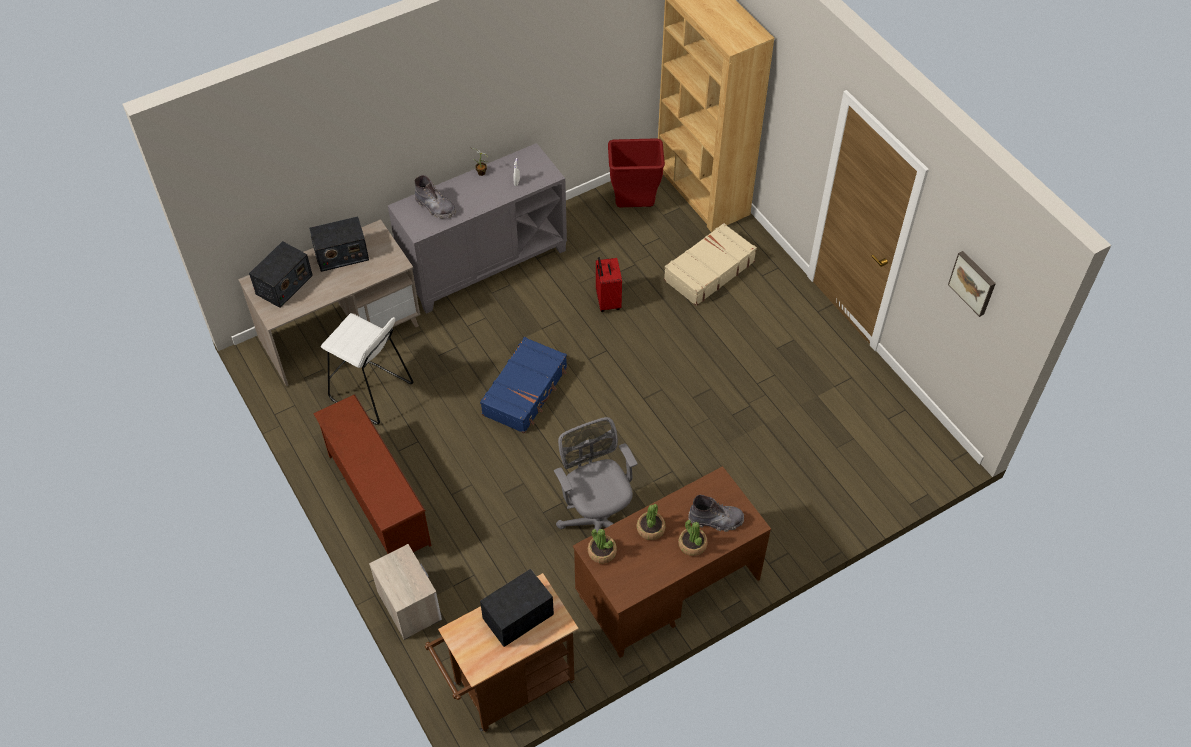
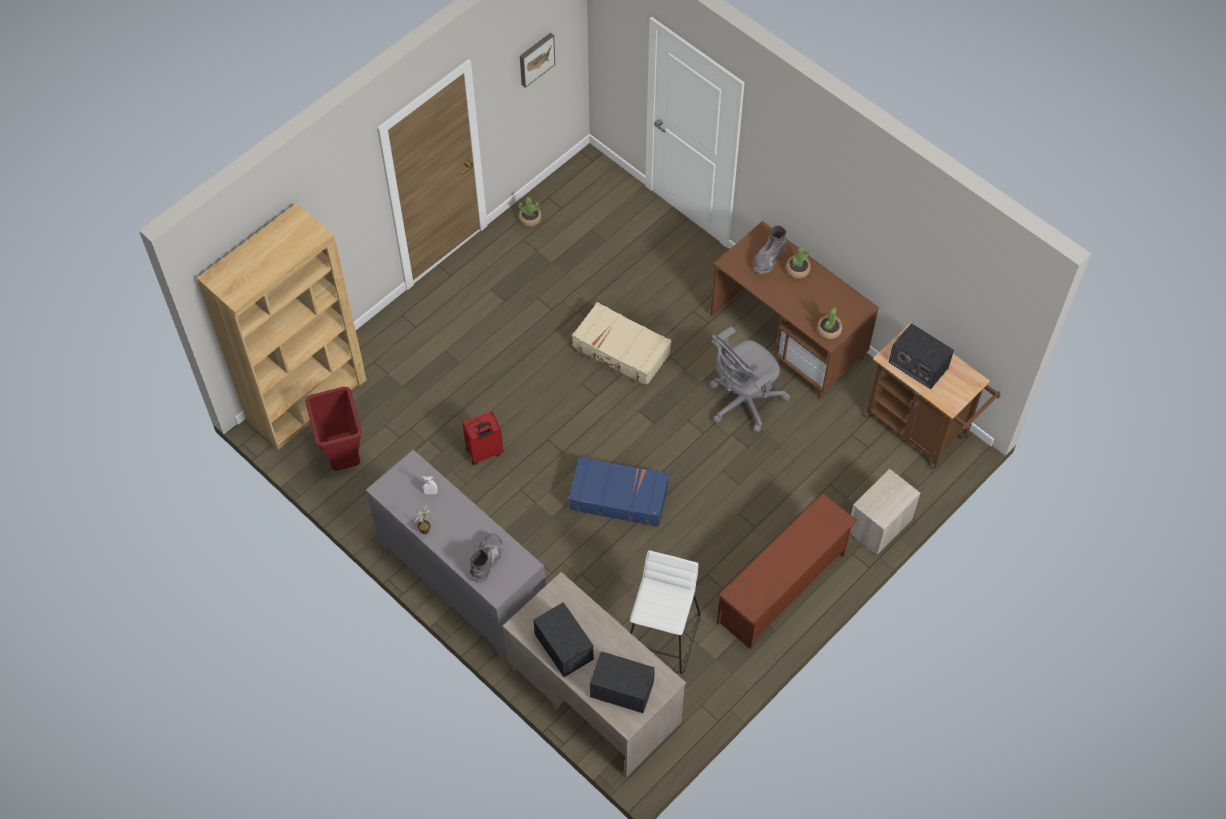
camera: 105 degrees left, 5 degrees up
(650, 529) = (794, 301): potted plant -> potted plant (530, 218)
(708, 271) = (420, 373): beige suitcase -> beige suitcase (621, 351)
(716, 520) = (768, 258): grey boot -> grey boot turned 135 degrees counterclockwise

